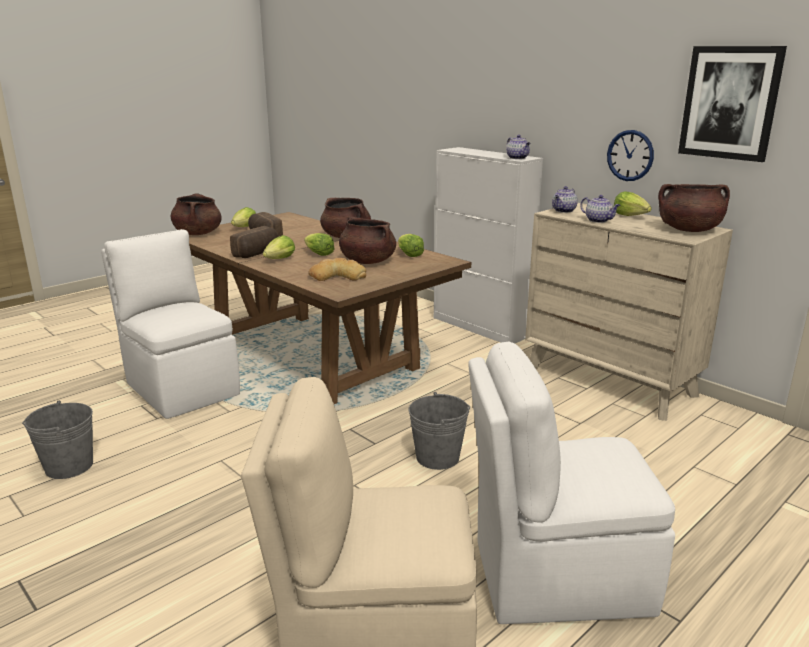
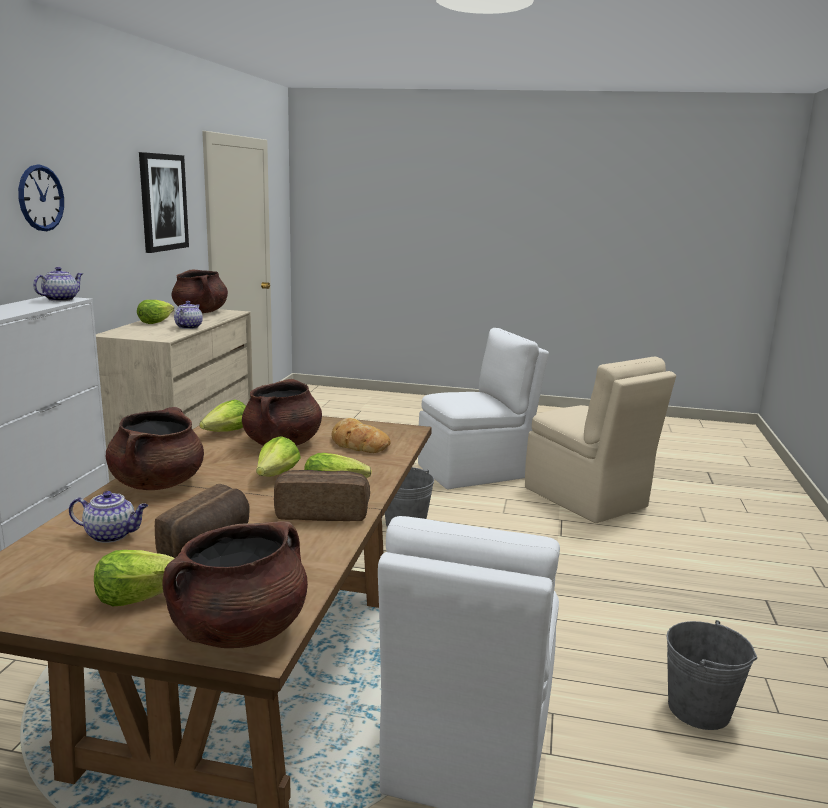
camera: 125 degrees left, 5 degrees down
(556, 576) = (475, 471): white chair -> white chair turned 75 degrees counterclockwise
(563, 211) = (149, 336): teapot -> teapot (112, 535)
(630, 155) = (116, 266): wall clock -> wall clock (41, 198)

